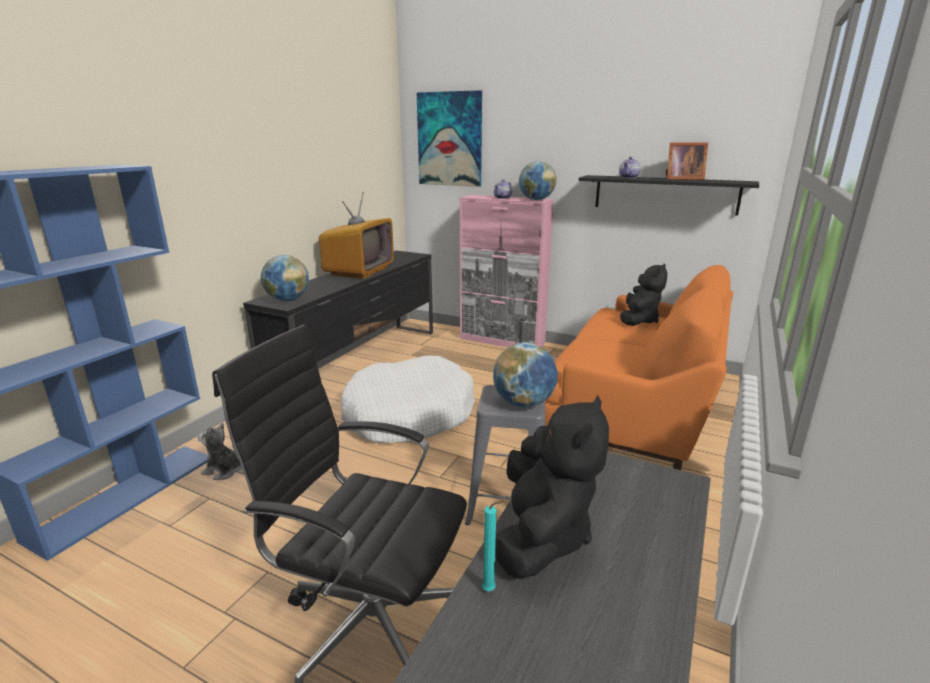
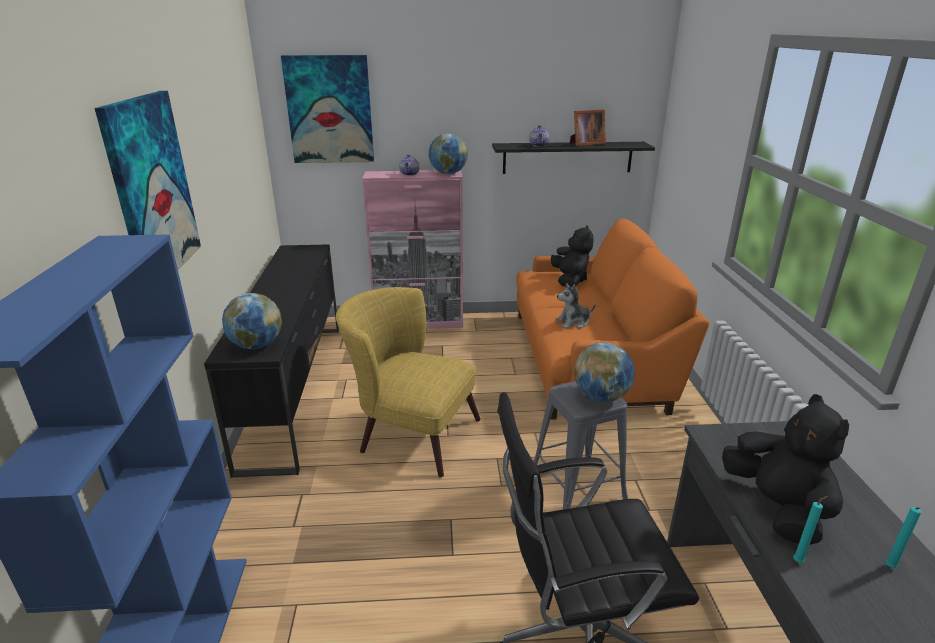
camera: 30 degrees left, 5 degrees up
(214, 156) = (152, 189): none -> picture
(224, 470) = (277, 568): plush toy -> plush toy (573, 322)
(359, 271) = (282, 284): television -> none
(409, 415) = (409, 432): white dog bed -> yellow armchair
(598, 650) = (889, 568): none -> turquoise candle

